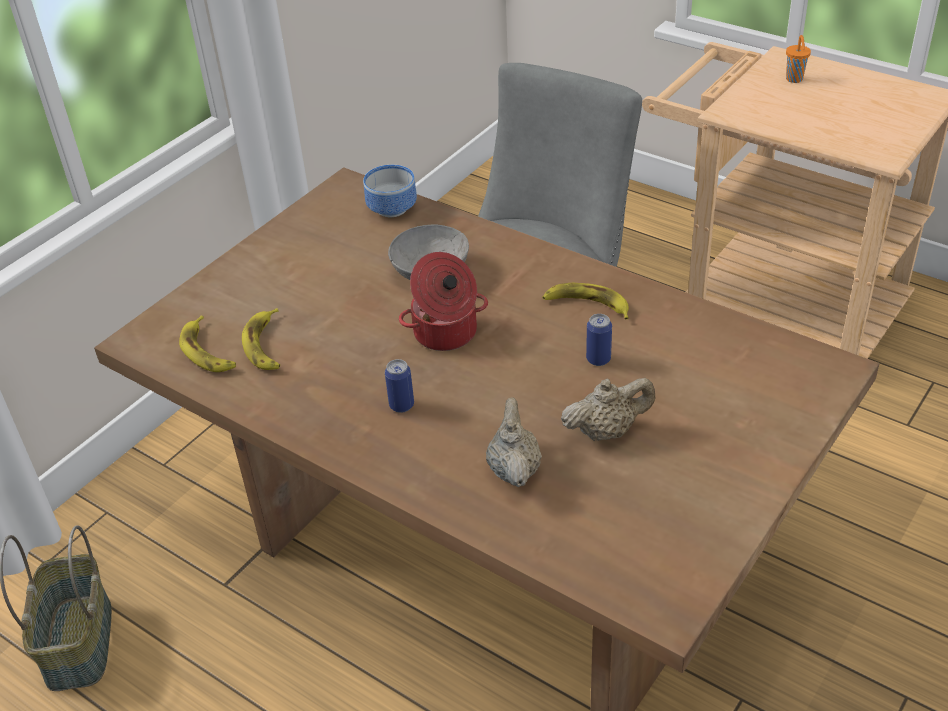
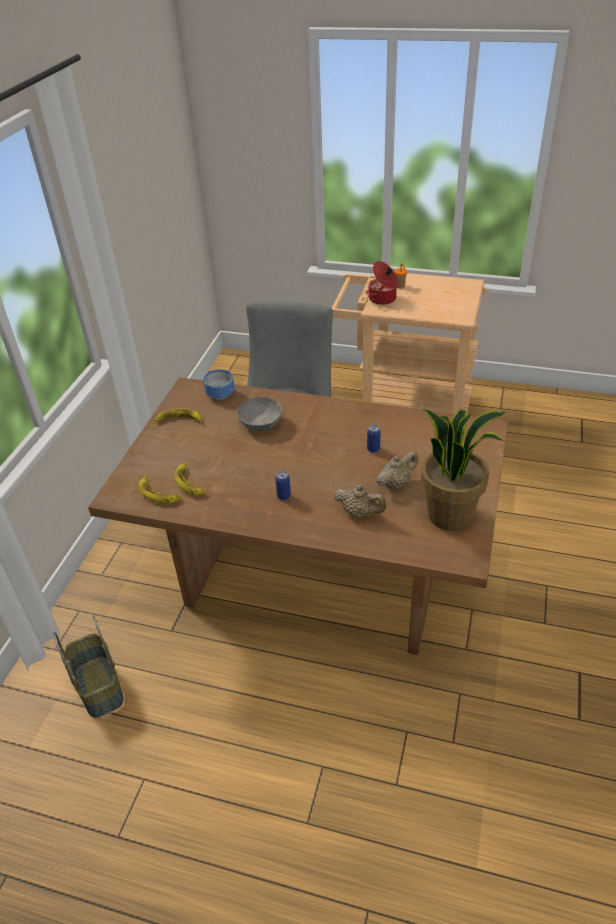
camera: 20 degrees left, 0 degrees up
(446, 333) = (287, 454): cooking pot -> cooking pot (383, 299)
(514, 469) = (360, 513): beige teapot -> beige teapot turned 135 degrees clockwise
(587, 305) = (353, 423): banana -> banana (179, 420)
(677, 513) = (450, 514): none -> potted plant

